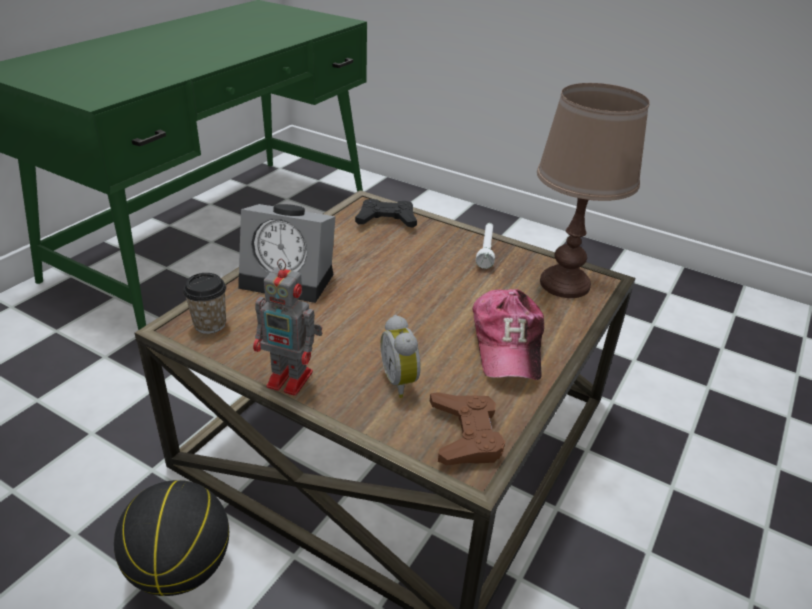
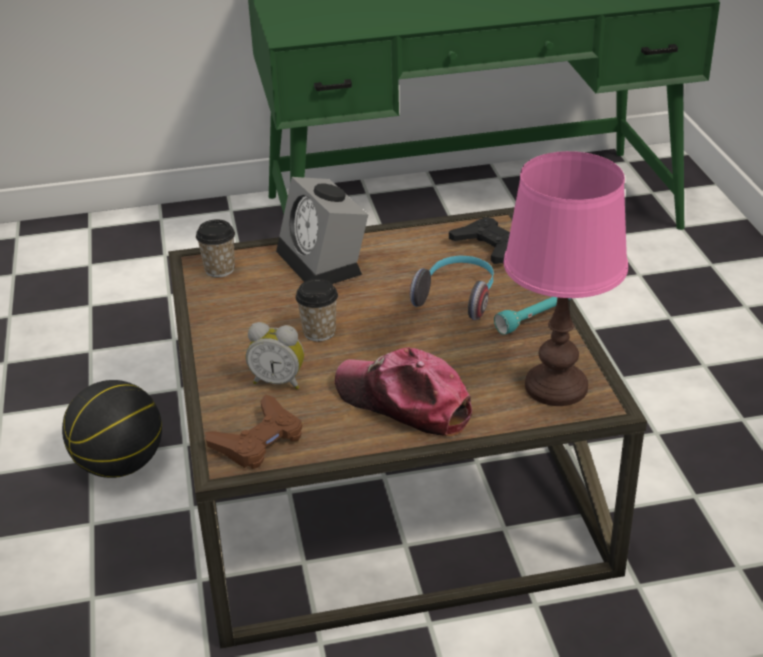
camera: 50 degrees right, 0 degrees up
(292, 379) = (210, 336): toy robot -> none
(370, 329) = (319, 332): none -> cup
(402, 381) = (278, 381): alarm clock -> alarm clock turned 105 degrees counterclockwise
(420, 260) = (457, 297): none -> headphones
(486, 250) = (535, 318): white flashlight -> turquoise flashlight
(507, 344) = (404, 402): cap -> cap turned 75 degrees clockwise
(565, 284) = (557, 387): brown table lamp -> pink table lamp

